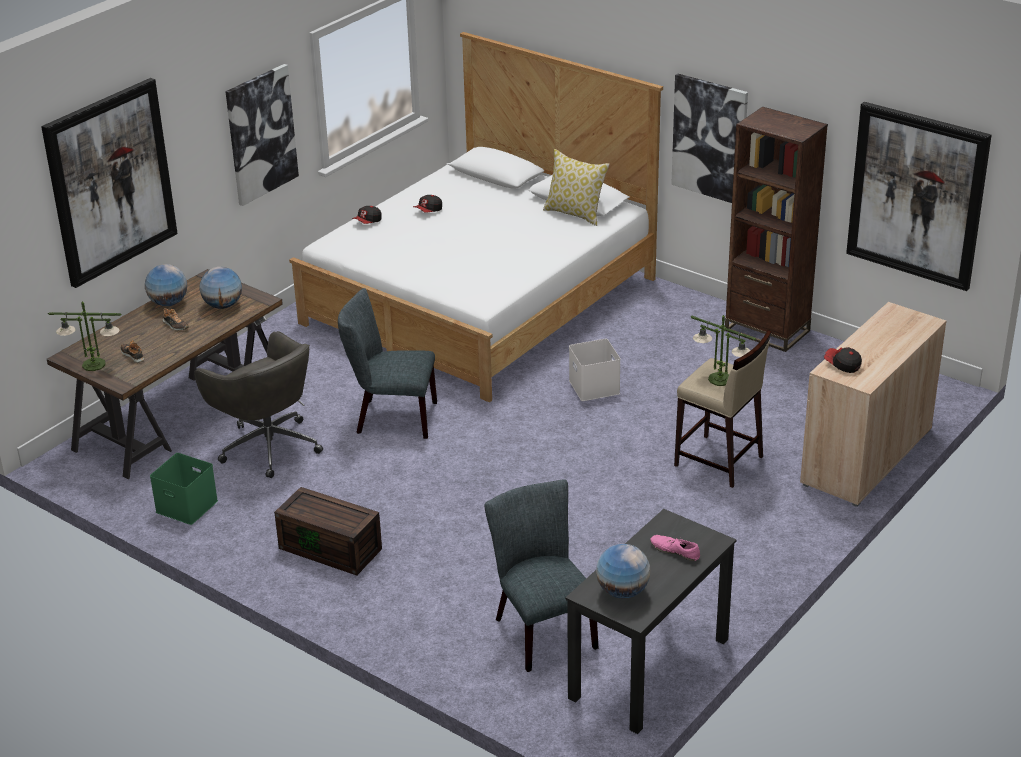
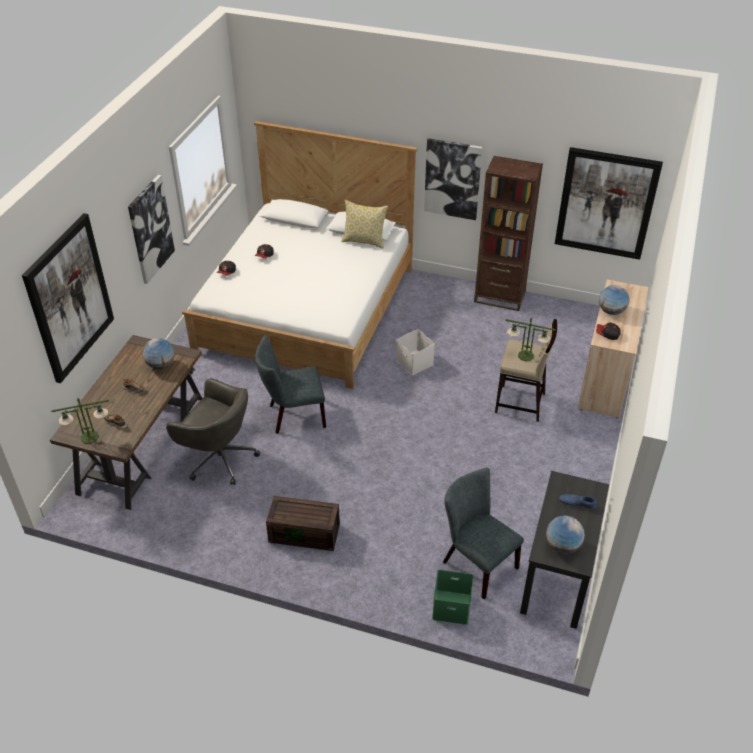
camera: 20 degrees left, 10 degrees up
(168, 303) = (119, 371): globe -> globe (611, 311)
(185, 506) = (184, 523): green storage box -> green storage box (450, 607)
(675, 551) = (577, 503): pink shoe -> blue shoe

